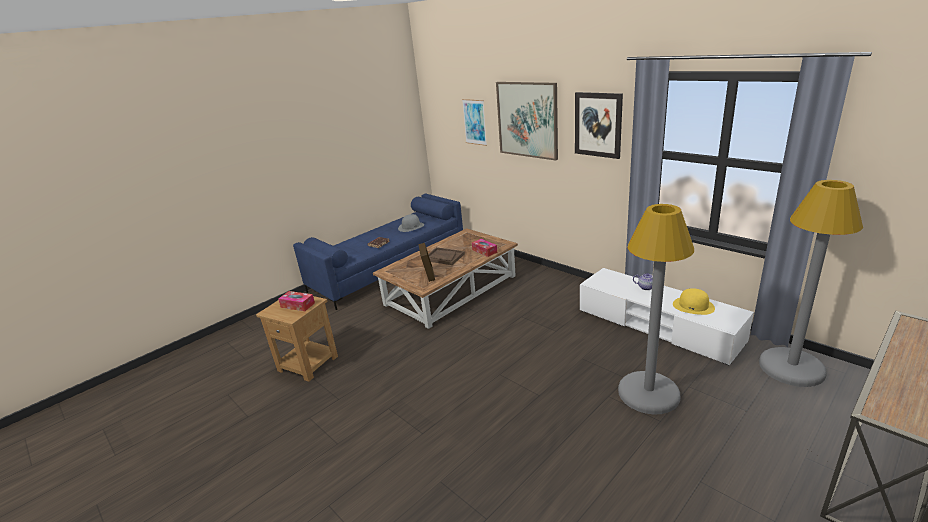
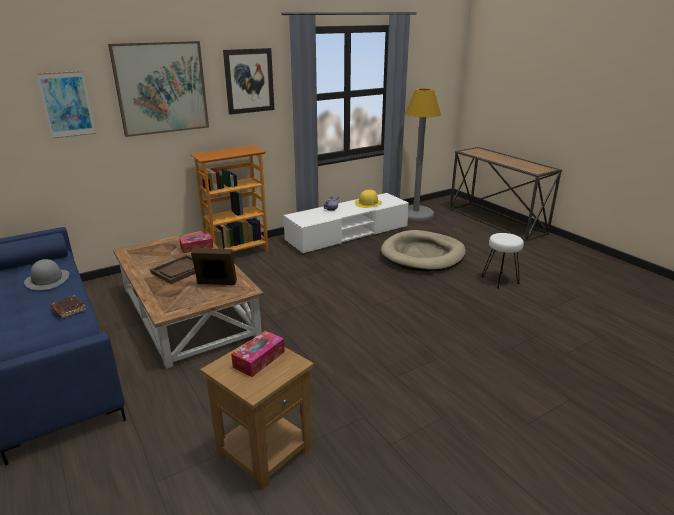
camera: 80 degrees left, 0 degrees up
(558, 279) = (237, 252): none -> bookcase
(623, 478) = (500, 280): none -> white stool
(648, 393) = (423, 255): grey floor lamp -> beige dog bed

